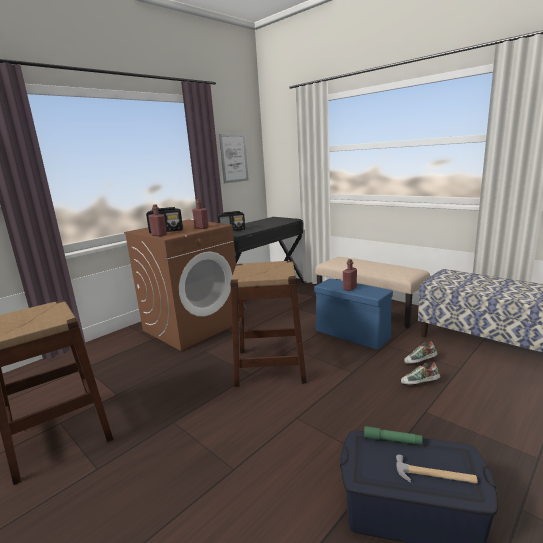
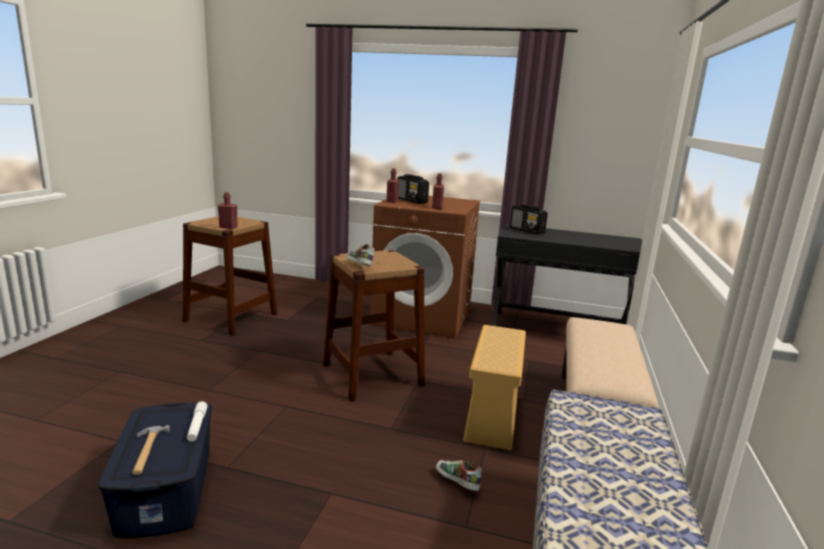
camera: 60 degrees right, 0 degrees up
(234, 158) = (597, 137): picture -> none
(349, 288) = (494, 345): red bottle -> red bottle (228, 227)
(353, 334) = (492, 417): blue storage box -> beige storage box
(392, 440) = (197, 426): green flashlight -> white flashlight
(419, 384) = (395, 485): shoe -> shoe (359, 266)

